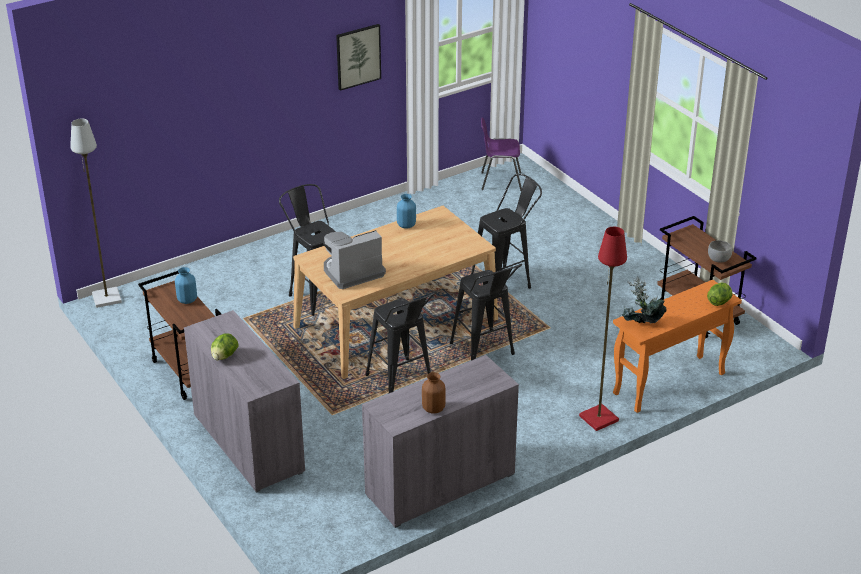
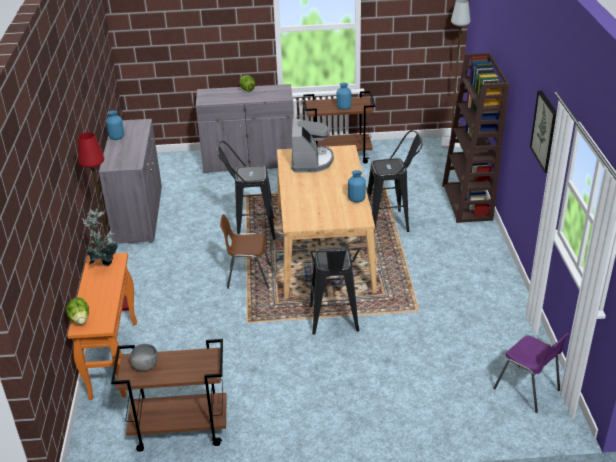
camera: 120 degrees right, 0 degrees up
(244, 258) = (467, 203): none -> brown bookcase
(433, 408) = (117, 138): brown vase -> blue vase
(485, 353) = (248, 277): black stool -> brown chair
(500, 181) = (528, 390): purple chair -> purple chair turned 105 degrees clockwise

